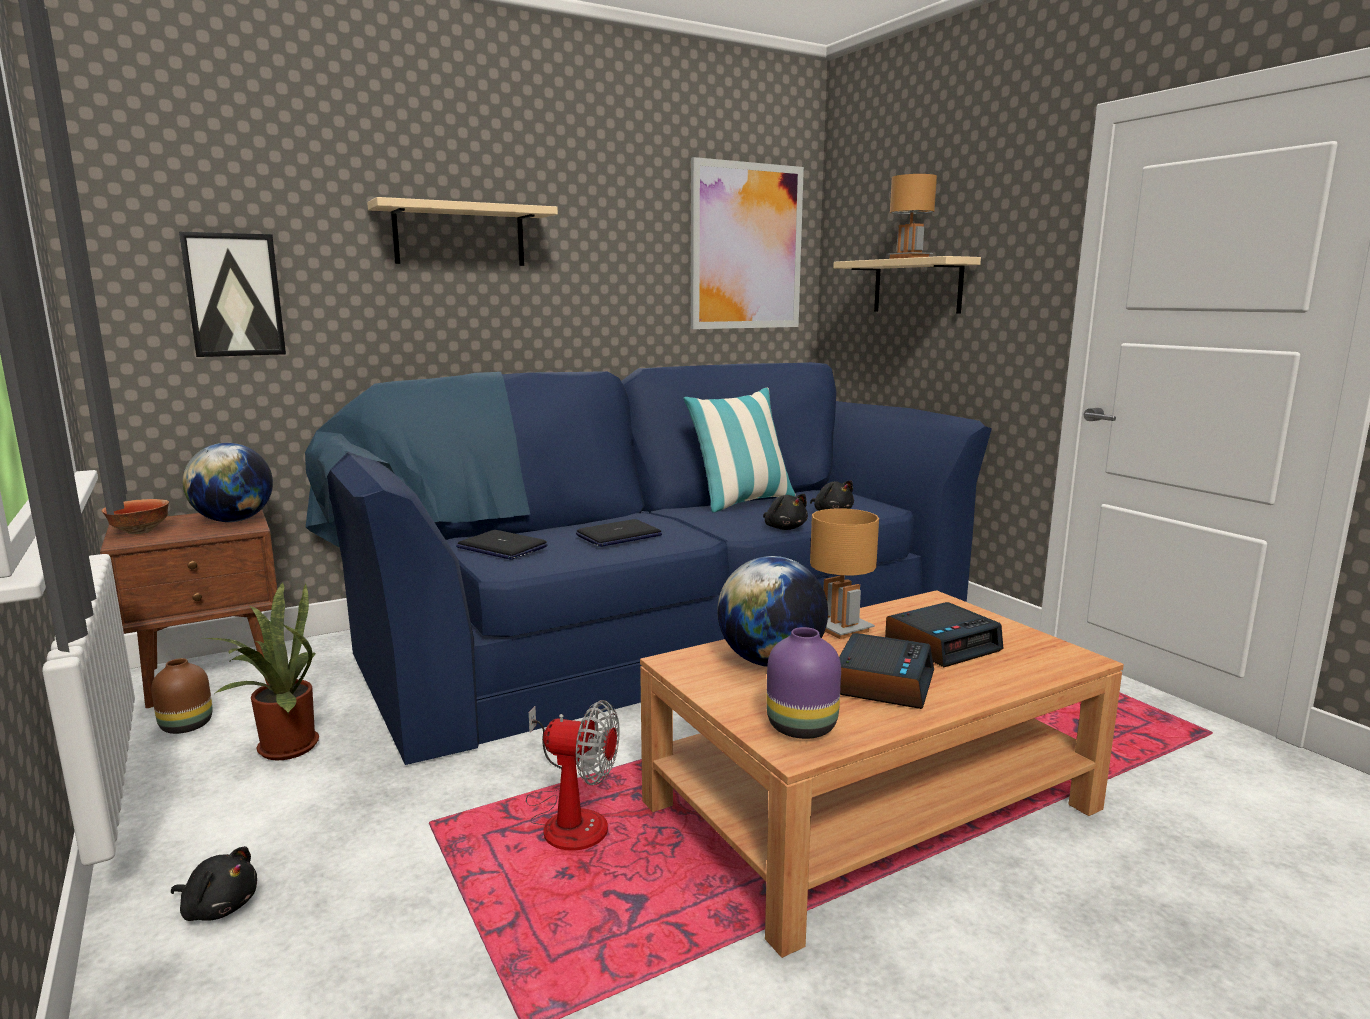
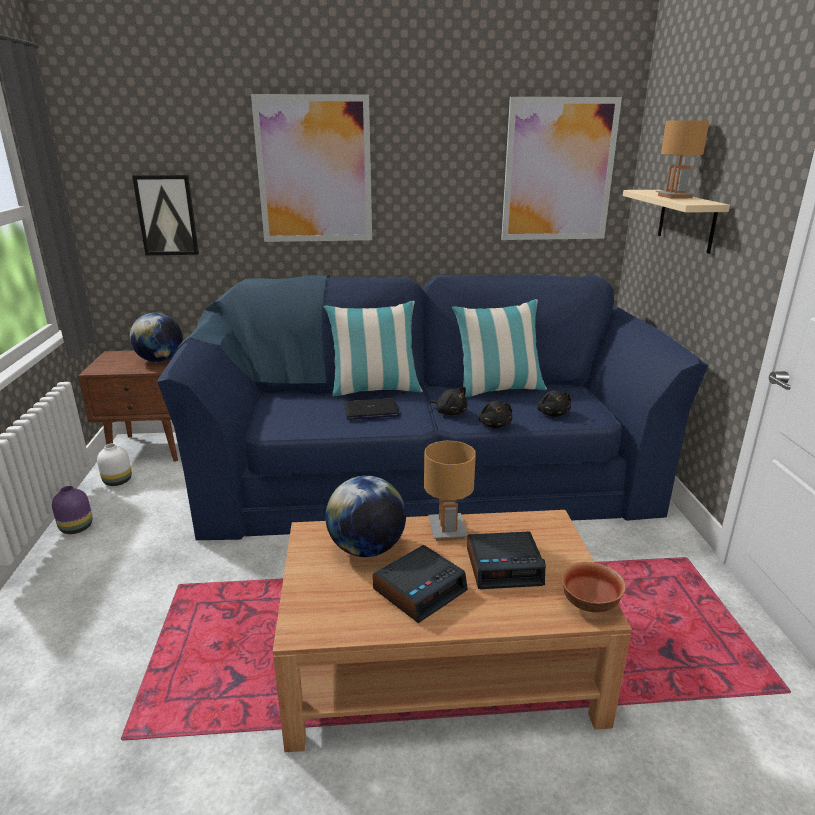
camera: 25 degrees right, 10 degrees up
(140, 532) = (109, 362): bowl -> bowl (590, 605)
(188, 726) = (118, 481): brown vase -> white vase
(219, 907) = (52, 604): black plush toy -> black plush toy (450, 412)
(282, 747) = (149, 509): potted plant -> none
(459, 235) = (314, 170): beige shelf -> picture
(501, 547) = (287, 408): laptop -> none
(569, 818) = (250, 607): fan -> none
(591, 520) = (375, 390): none -> pillow
(799, 727) = (322, 612): purple vase -> purple vase (76, 527)

